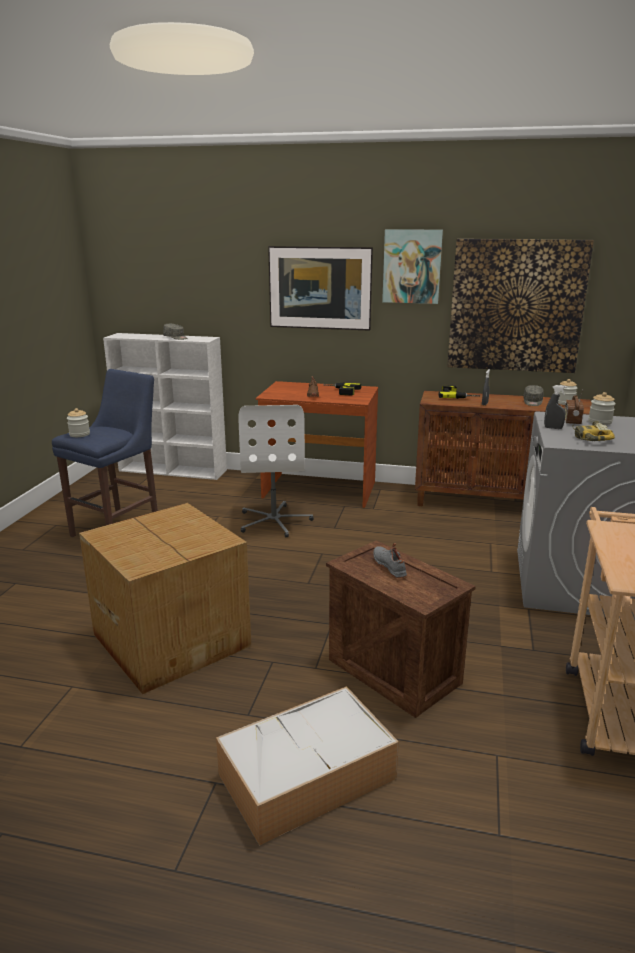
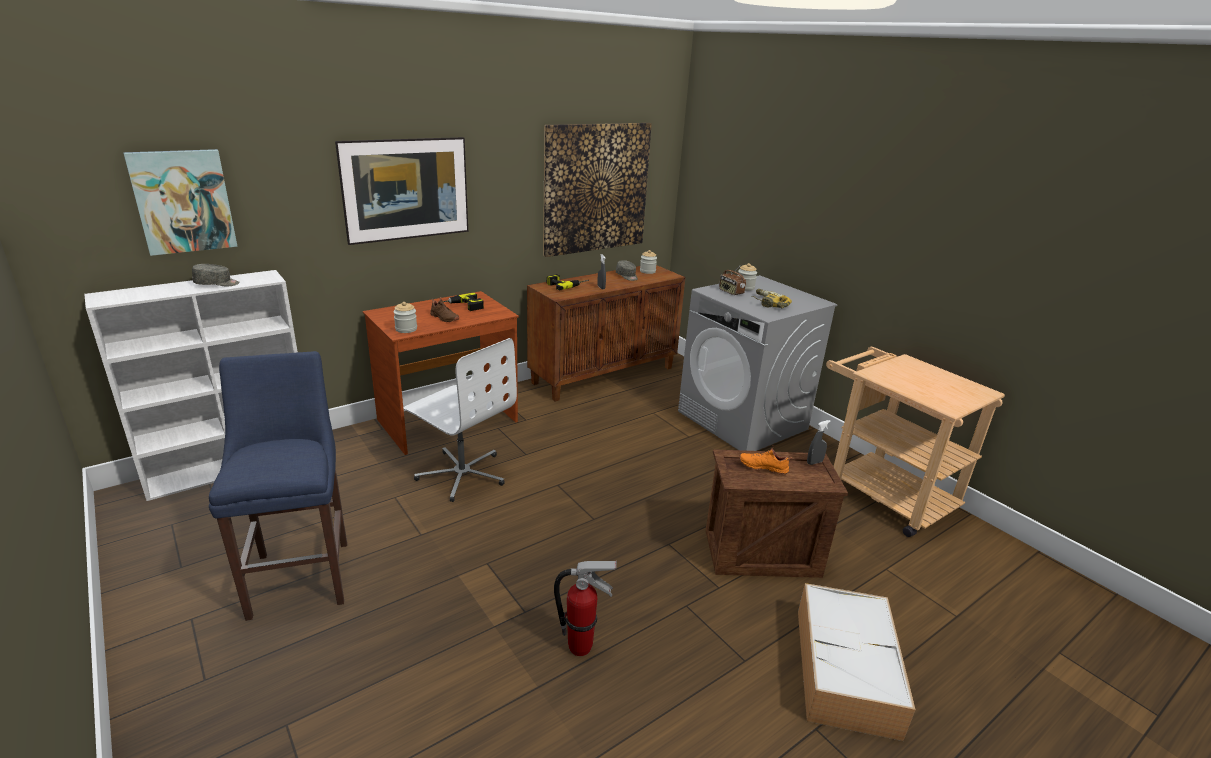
camera: 50 degrees left, 5 degrees up
(79, 434) = (253, 471): jar -> jar (406, 329)
(172, 638) = (581, 647): cardboard box -> fire extinguisher
(390, 566) = (763, 466): grey shoe -> orange shoe
(412, 266) = (504, 156): picture -> picture (183, 201)
(553, 428) = (736, 302): grey spray bottle -> grey spray bottle (814, 462)

